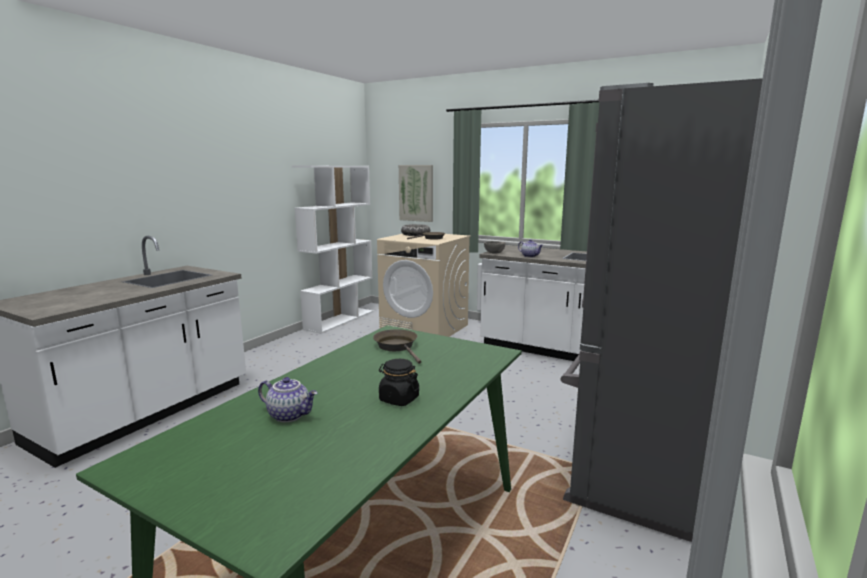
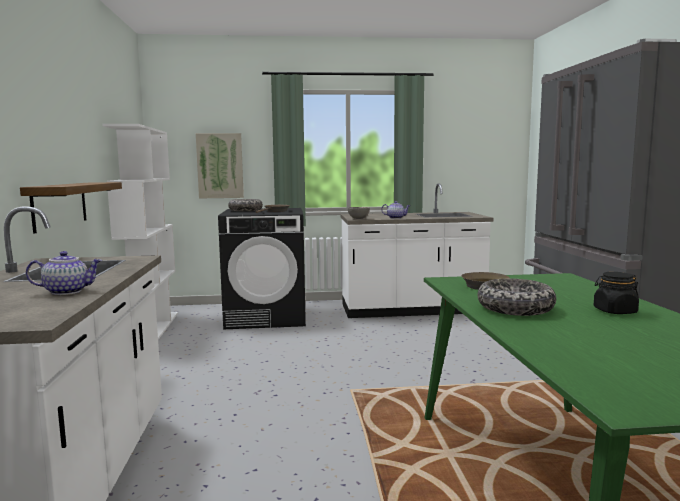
camera: 35 degrees left, 5 degrees down
(227, 228) = (60, 205): none -> shelf
(290, 415) = (592, 339): teapot -> teapot (67, 291)
(341, 372) = (515, 308): none -> bowl
(425, 328) = (267, 317): beige washing machine -> black washing machine

